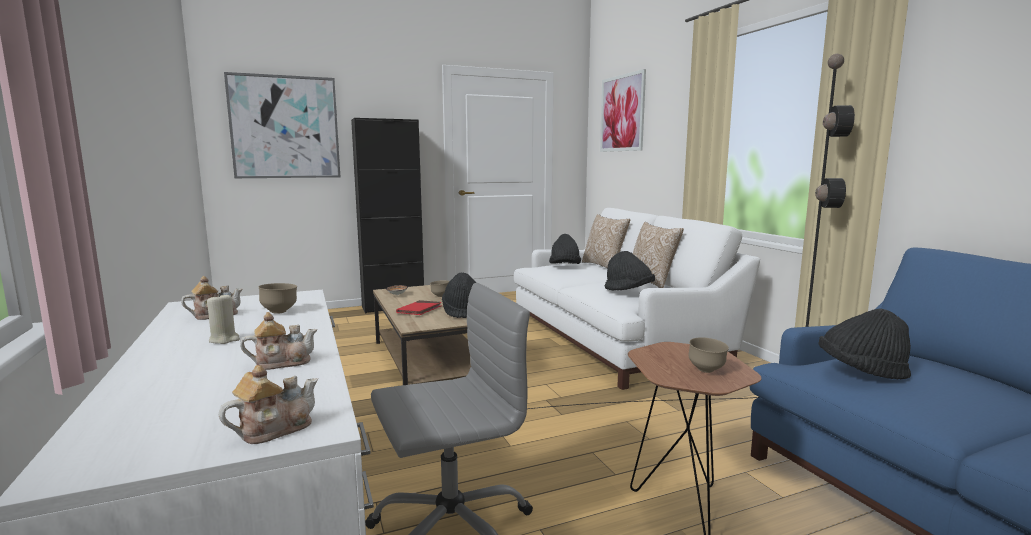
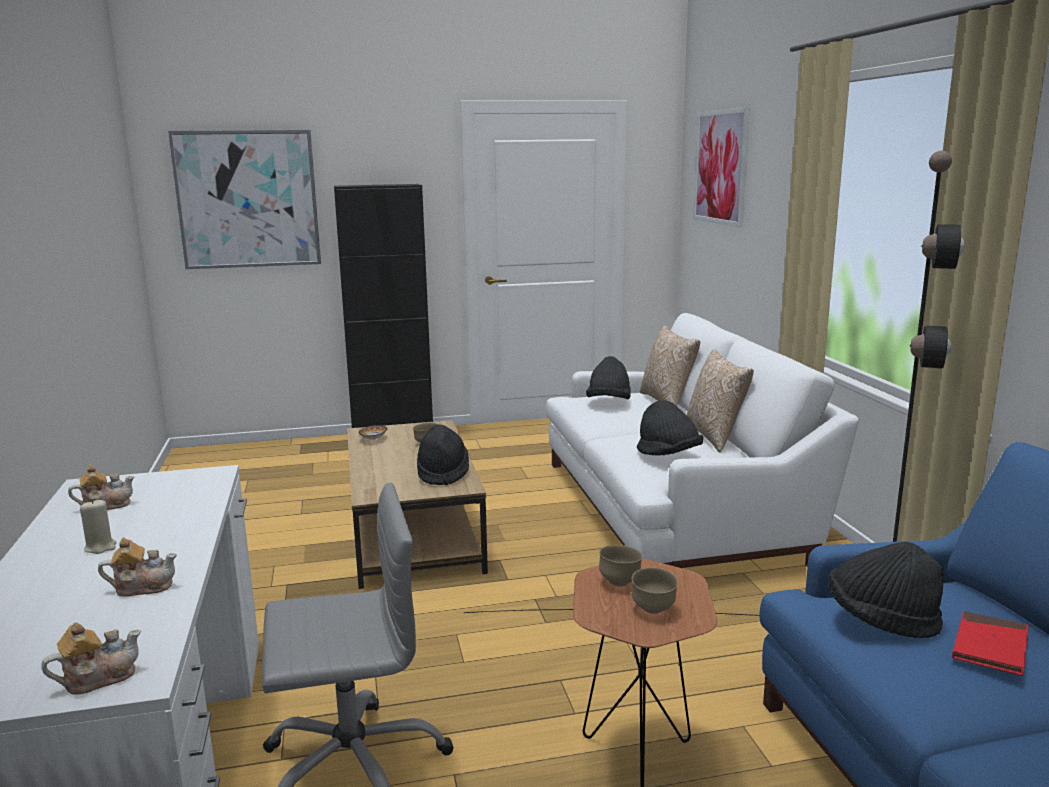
camera: 10 degrees right, 5 degrees up
(280, 312) = (174, 504): brown bowl -> brown bowl (620, 582)
(419, 310) = (389, 468): red book -> red book (990, 647)

